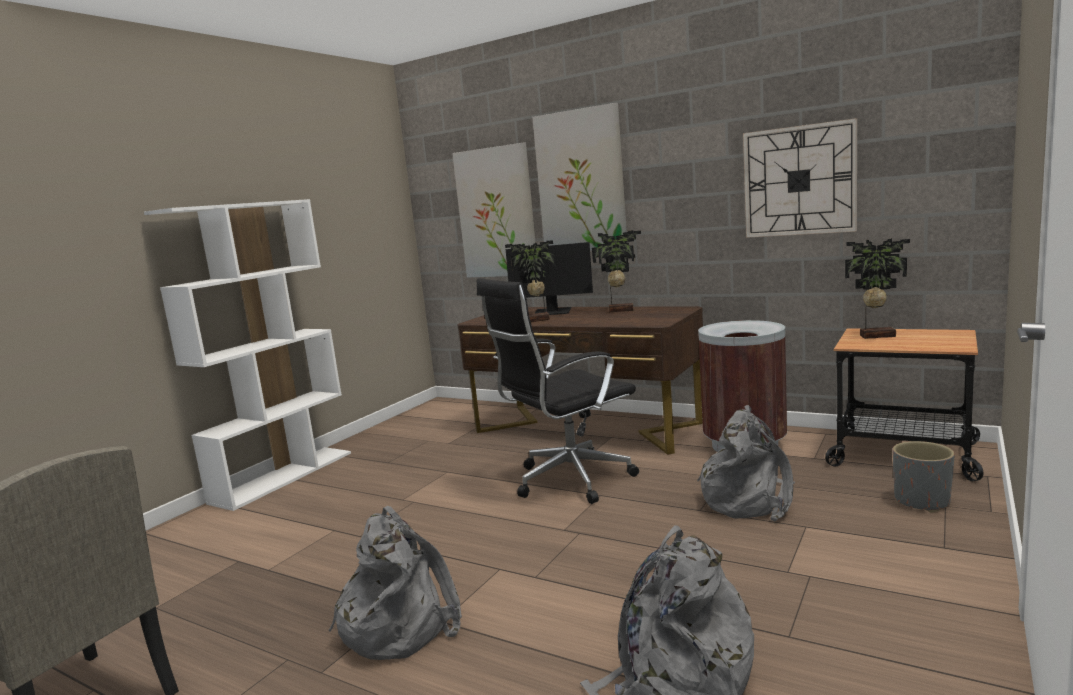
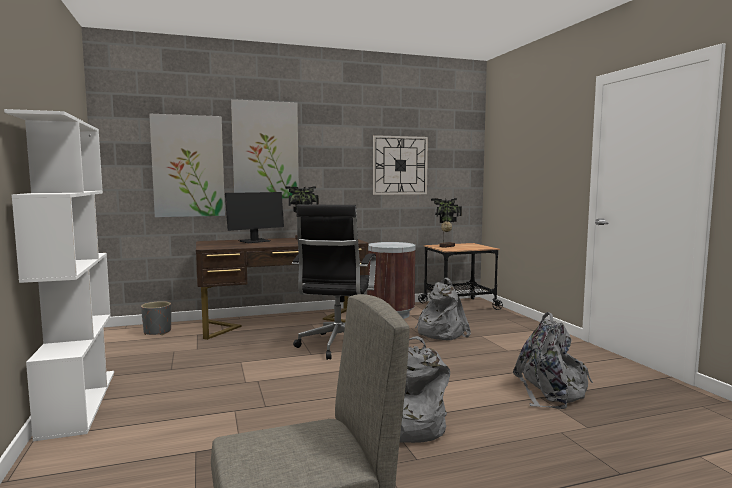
camera: 50 degrees left, 5 degrees down
(537, 320) = (263, 245): potted plant -> none
(922, 501) = (498, 319): grey planter -> grey planter (157, 332)

